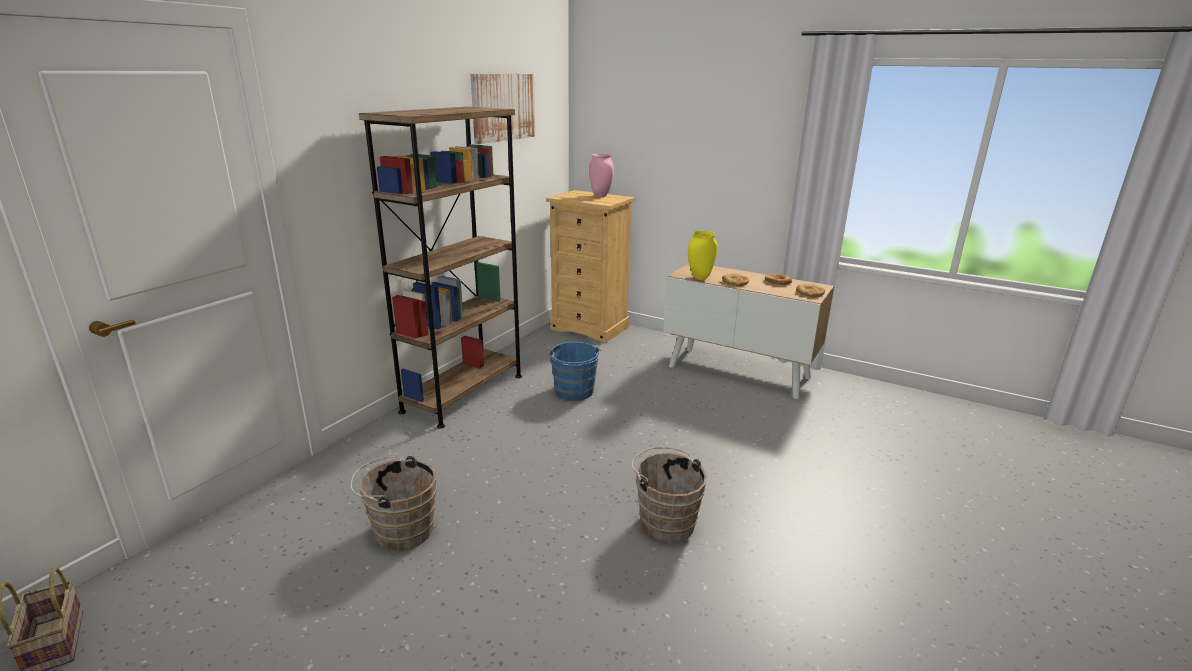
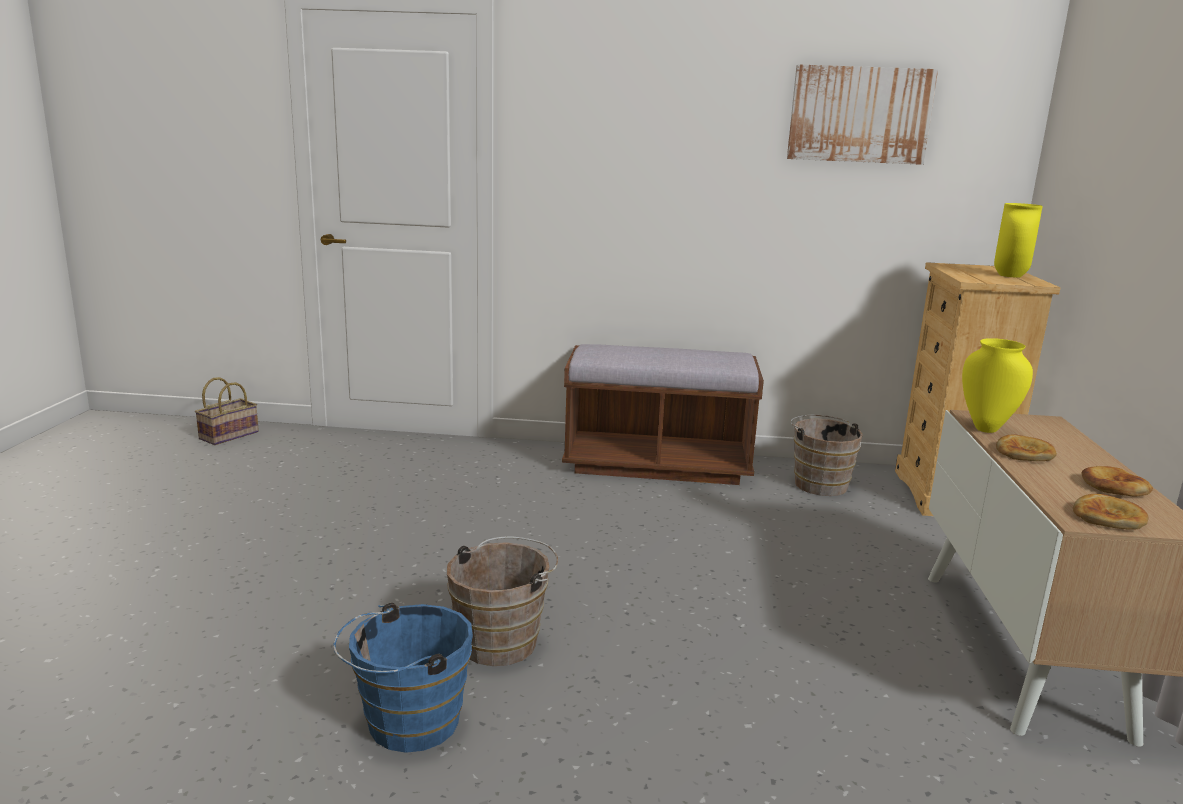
camera: 65 degrees right, 5 degrees down
(400, 530) = (394, 499): brown bucket -> brown bucket (819, 483)
(463, 393) = (657, 464): brown bookcase -> brown bench
(574, 393) = (741, 523): blue bucket -> blue bucket (406, 724)
(600, 196) = (1009, 276): pink vase -> yellow vase

